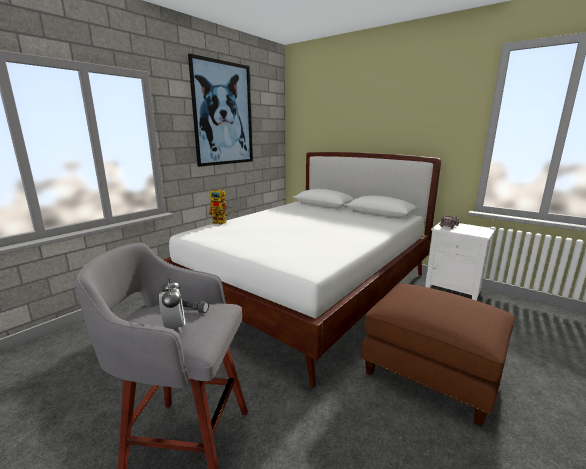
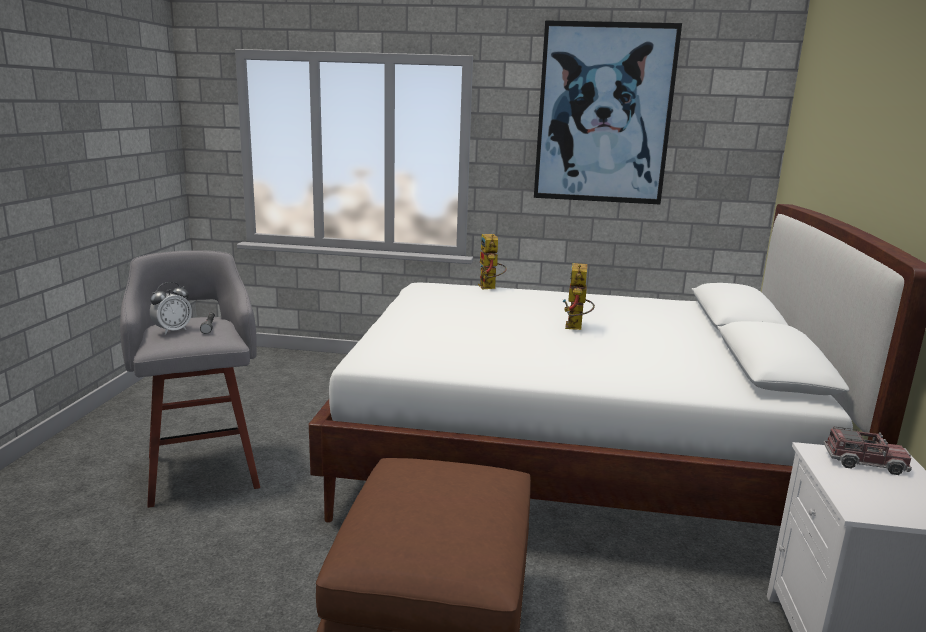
camera: 60 degrees right, 0 degrees up
(309, 222) = (576, 328): none -> toy robot

